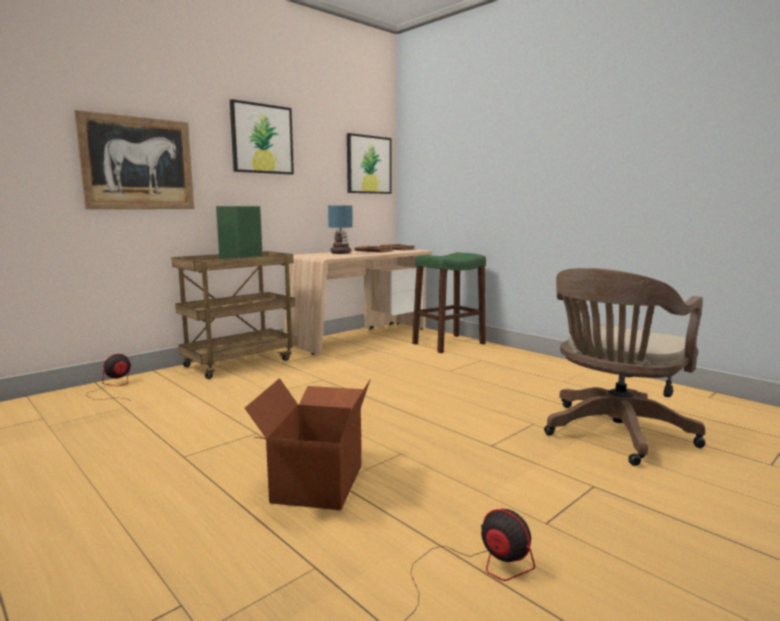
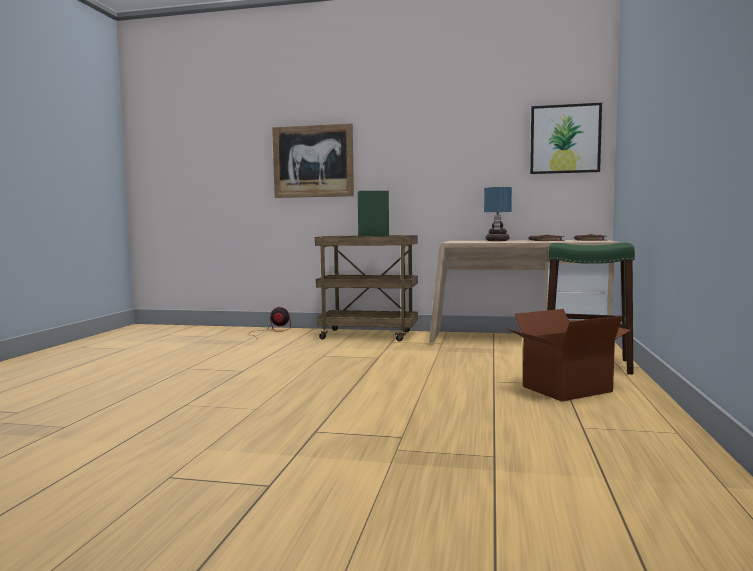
camera: 55 degrees right, 5 degrees down
(262, 139) = (423, 128): picture -> none
(316, 483) = (178, 401): cardboard box -> cardboard box (566, 388)
(477, 569) = (79, 467): fan -> none
(613, 434) = (437, 477): brown office chair -> none

